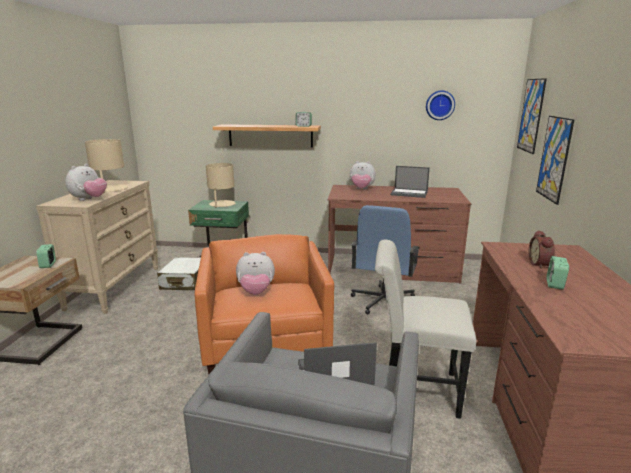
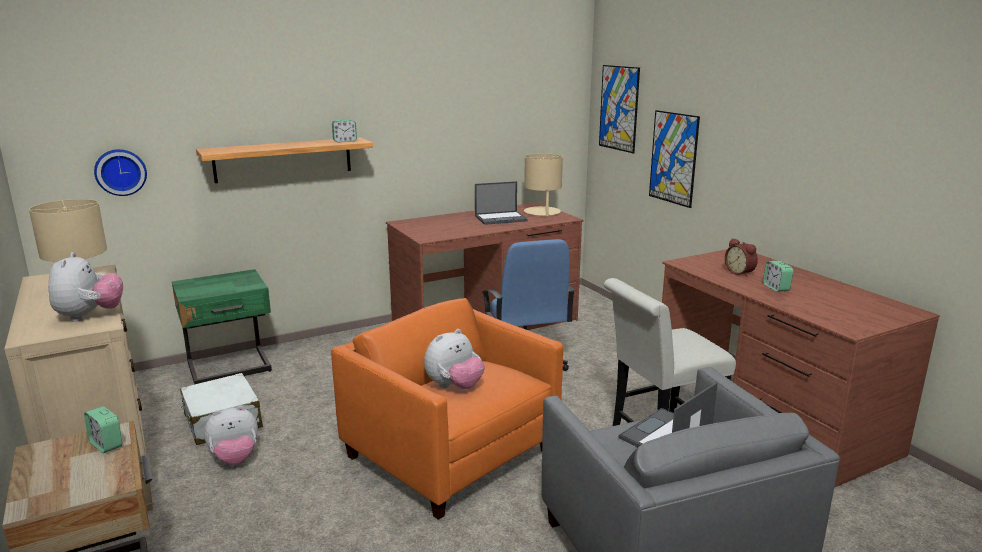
camera: 35 degrees left, 0 degrees up
(222, 204) = (222, 282): beige table lamp -> beige table lamp (542, 212)
(361, 189) = (436, 222): plush toy -> plush toy (235, 459)
(440, 105) = (509, 99): wall clock -> wall clock (120, 172)

